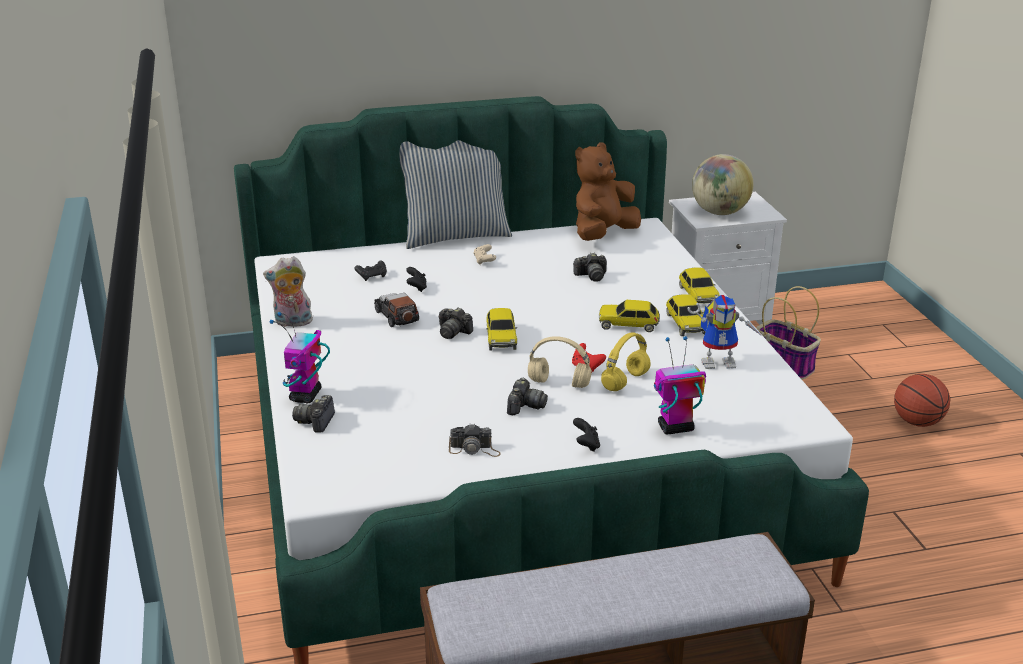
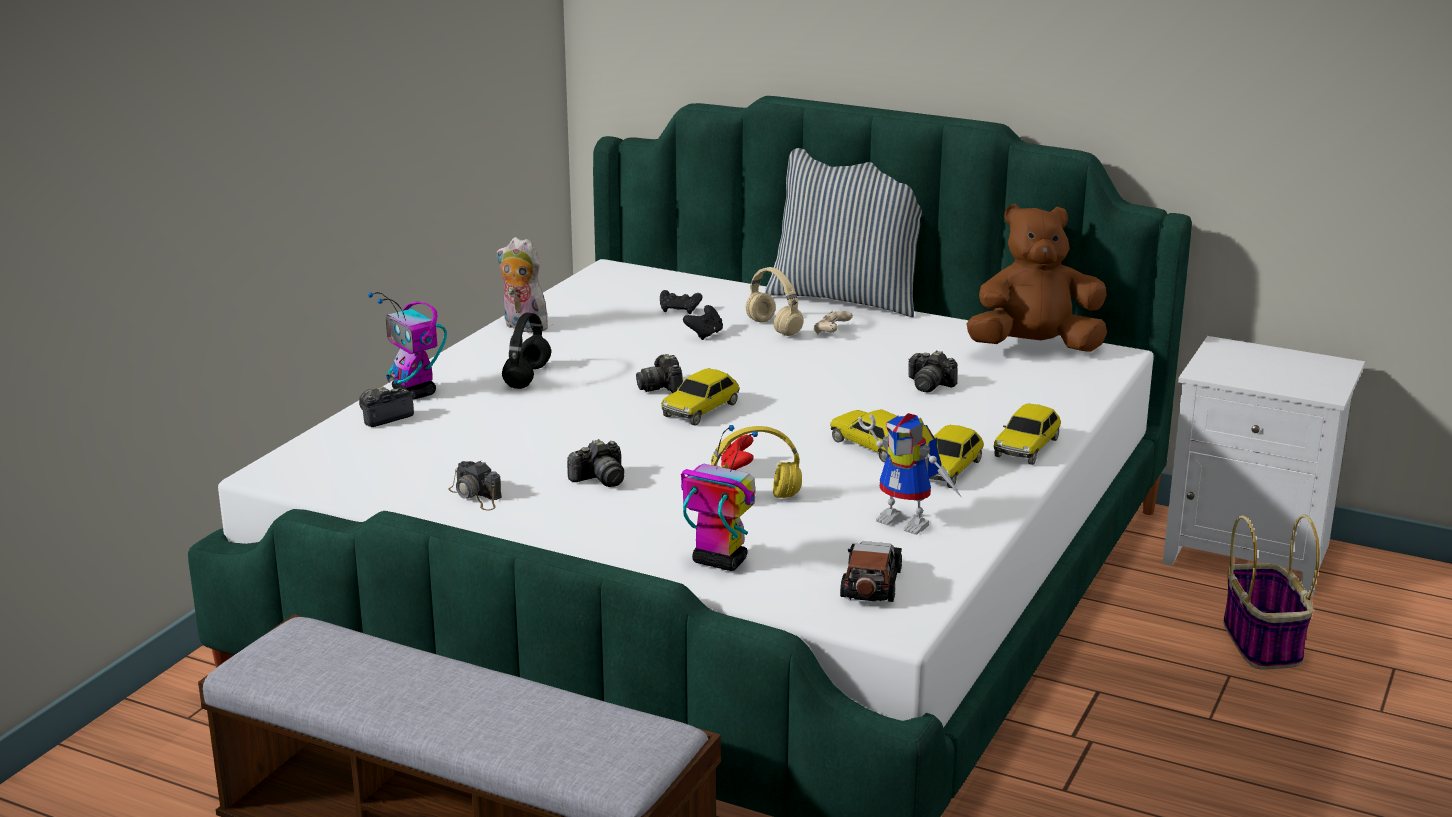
camera: 40 degrees right, 5 degrees down
(305, 396) = (415, 392): toy robot -> toy robot turned 90 degrees counterclockwise
(359, 356) = (527, 377): none -> black headphones
(397, 316) = (633, 354): toy car -> toy car (871, 584)
(560, 383) = (679, 473): beige headphones -> beige headphones (775, 328)
(586, 445) = (591, 537): black game controller -> none
(719, 212) = (1252, 369): globe -> none
(917, 422) = (1359, 790): basketball -> none

